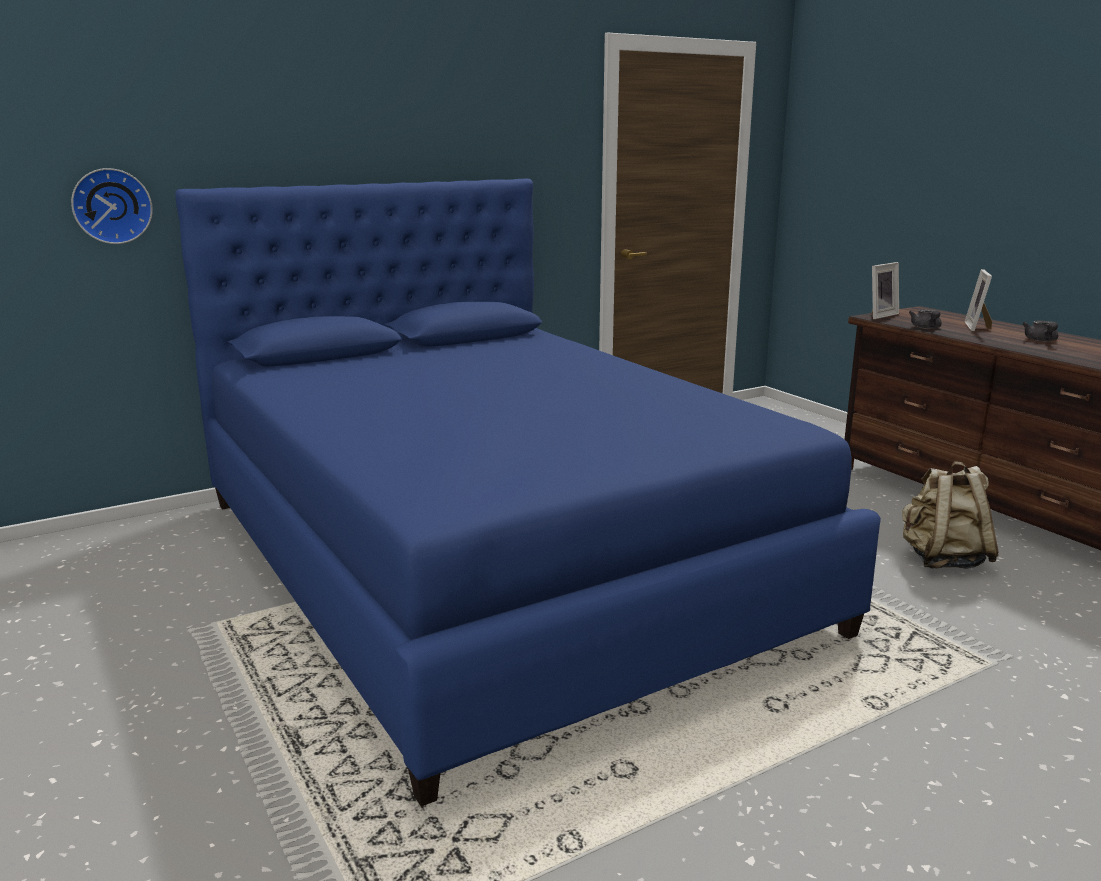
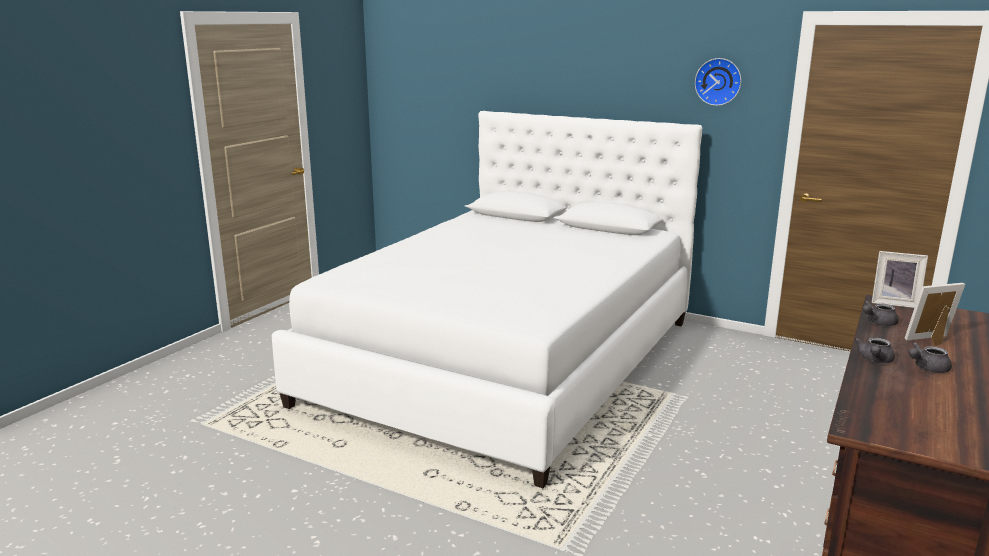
camera: 60 degrees right, 0 degrees up
(111, 206) = (461, 116): wall clock -> wall clock (718, 81)
(491, 561) = (508, 361): blue bed -> white bed
(942, 560) = (720, 512): beige backpack -> none
(1019, 346) = (874, 360): none -> grey teapot

